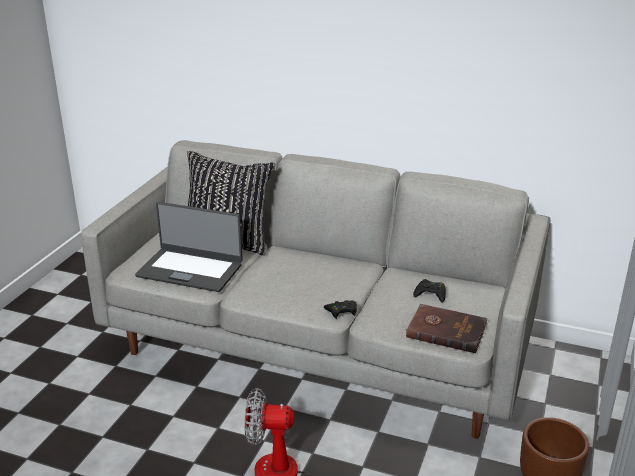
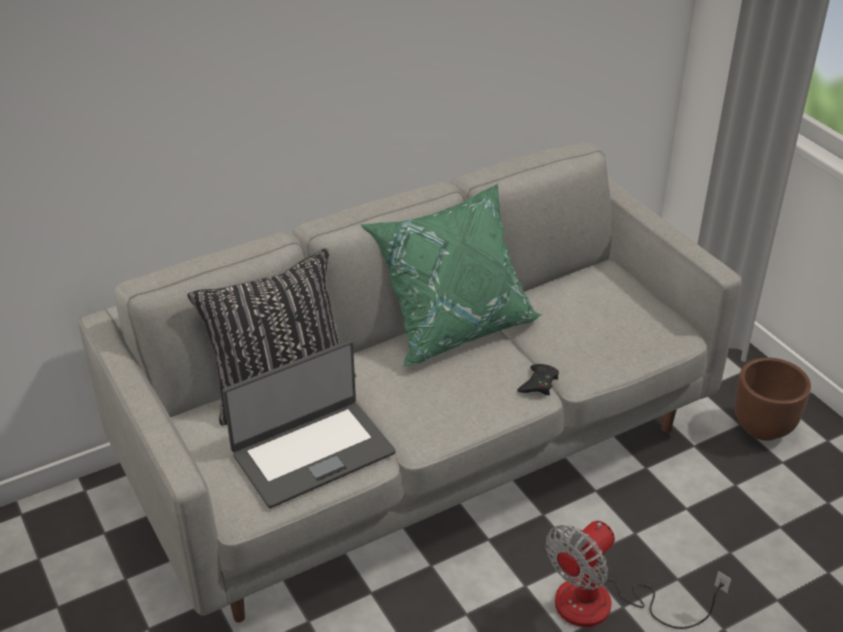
camera: 50 degrees left, 10 degrees up
(352, 263) = (453, 324): none -> green pillow
(430, 294) = (573, 308): black game controller -> none
(446, 330) = (645, 337): brown book -> none

